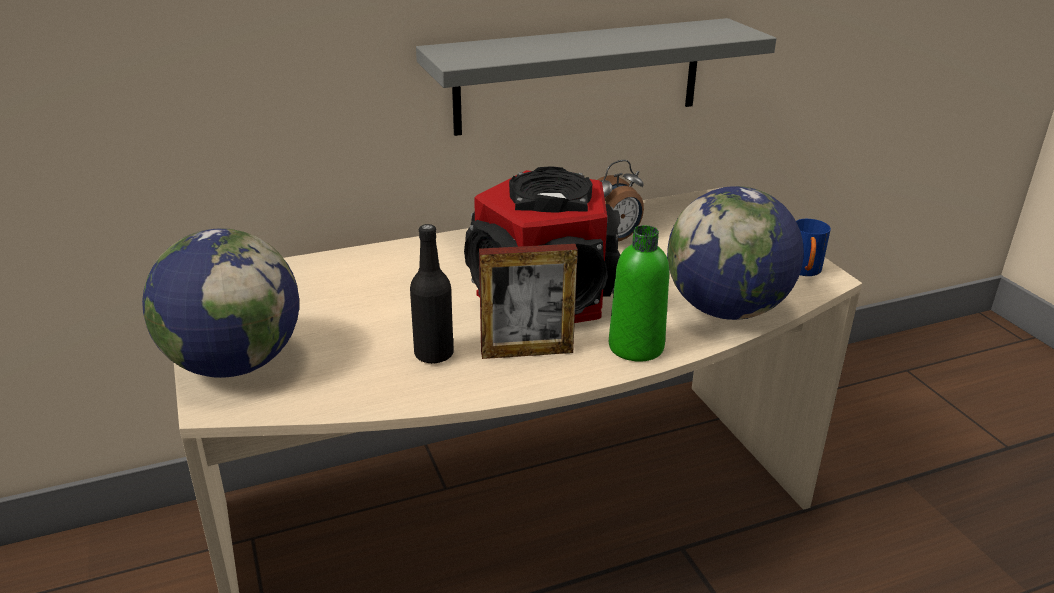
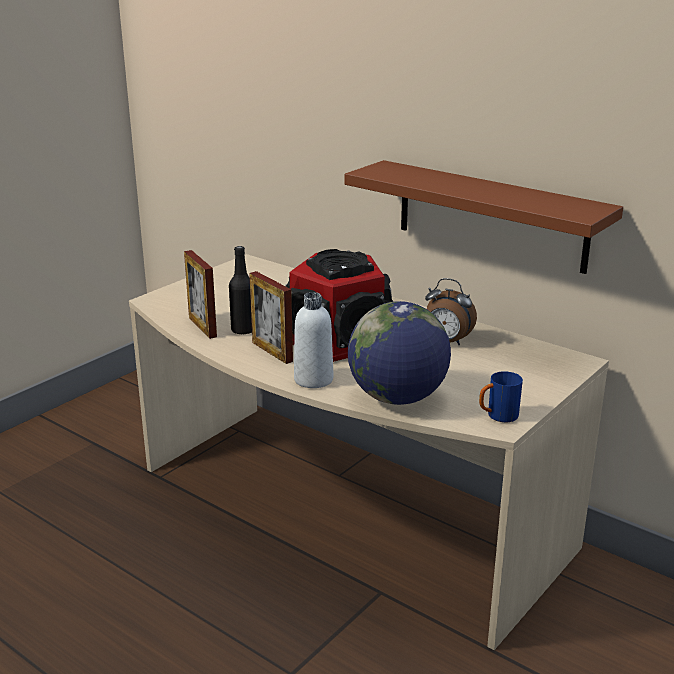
camera: 60 degrees right, 5 degrees down
(234, 364) = (186, 292): globe -> none
(381, 384) = (202, 327): none -> picture frame
(579, 76) = (491, 216): grey shelf -> brown shelf
(636, 347) = (313, 379): green bottle -> white bottle

